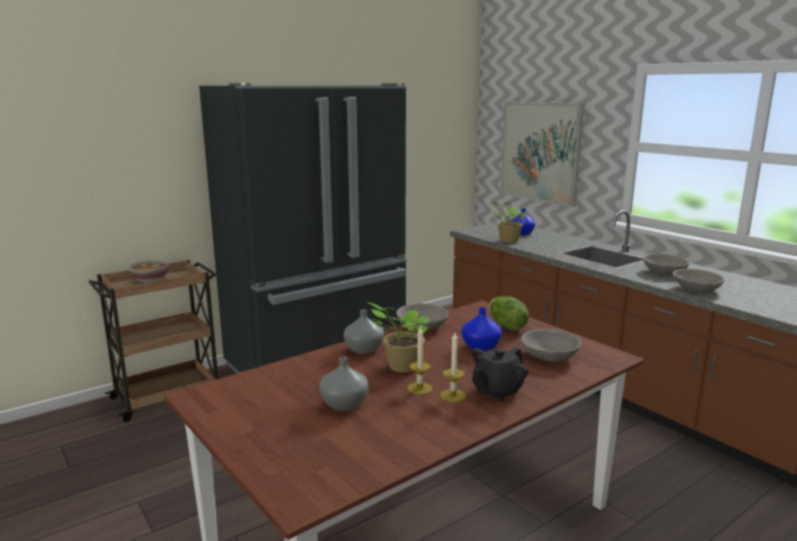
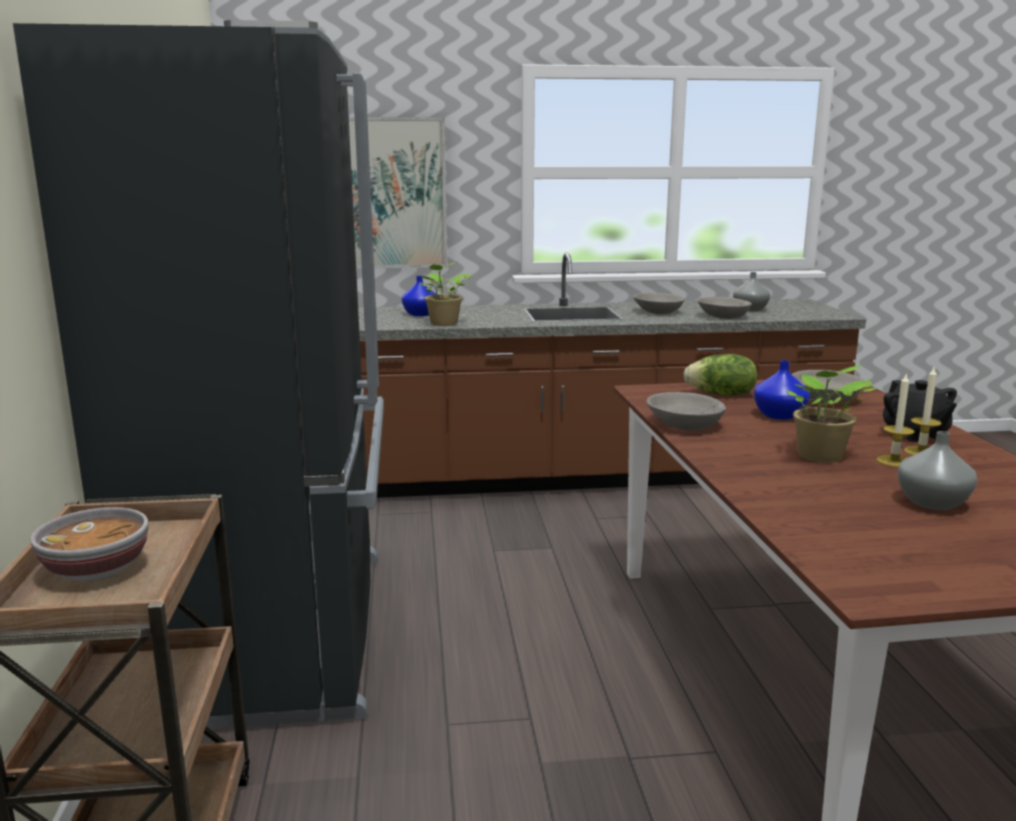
camera: 60 degrees left, 0 degrees up
(365, 349) = (746, 463): grey vase -> grey vase (750, 309)

